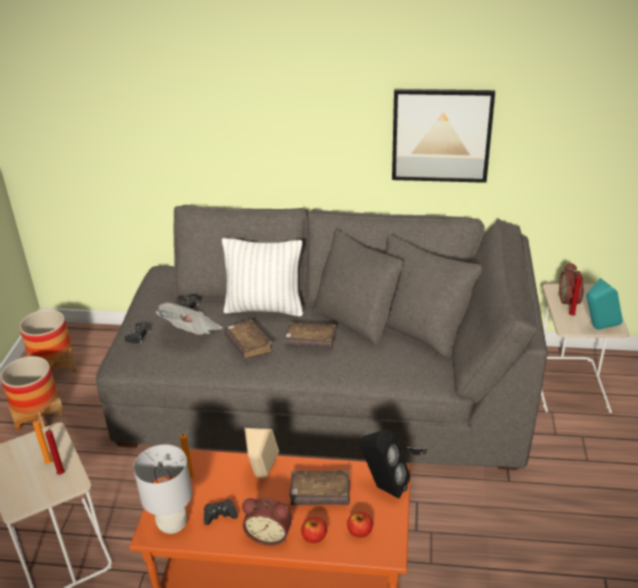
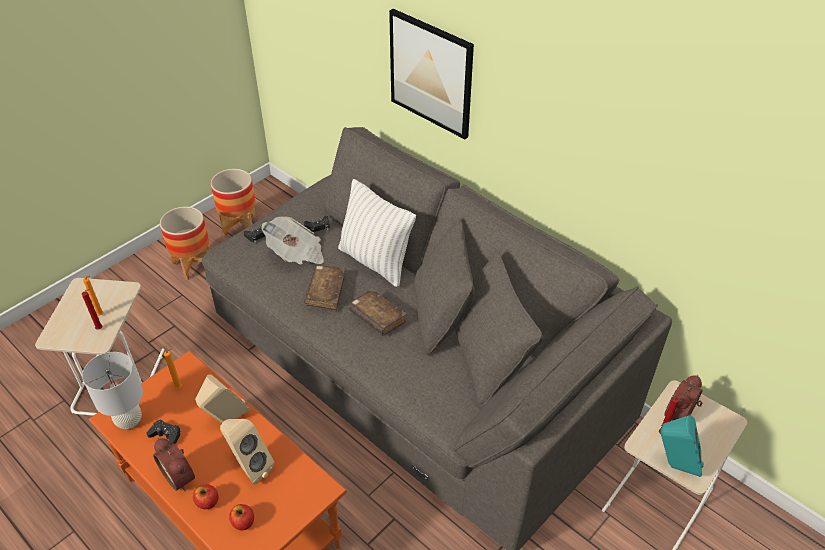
camera: 35 degrees right, 10 degrees up
(320, 494) = (249, 467): brown book -> beige speaker
(383, 487) = (302, 495): black speaker -> none
(441, 135) = (606, 166): picture -> picture (431, 73)

